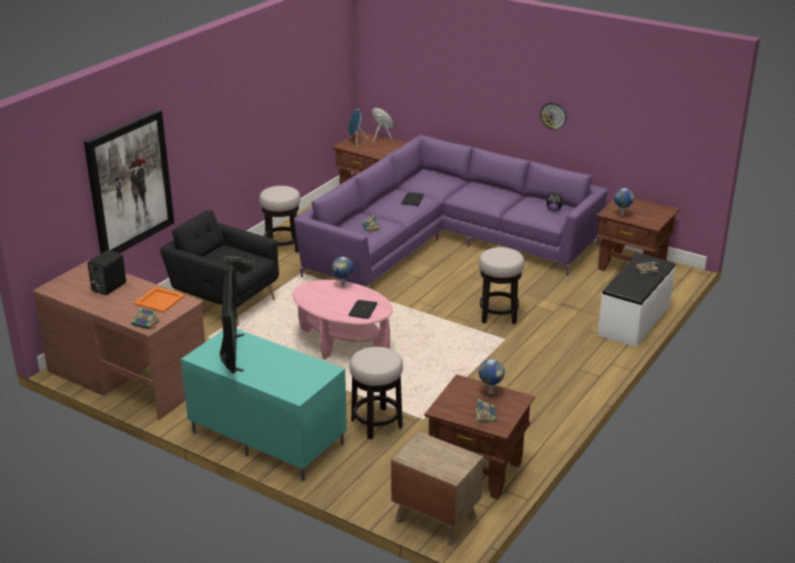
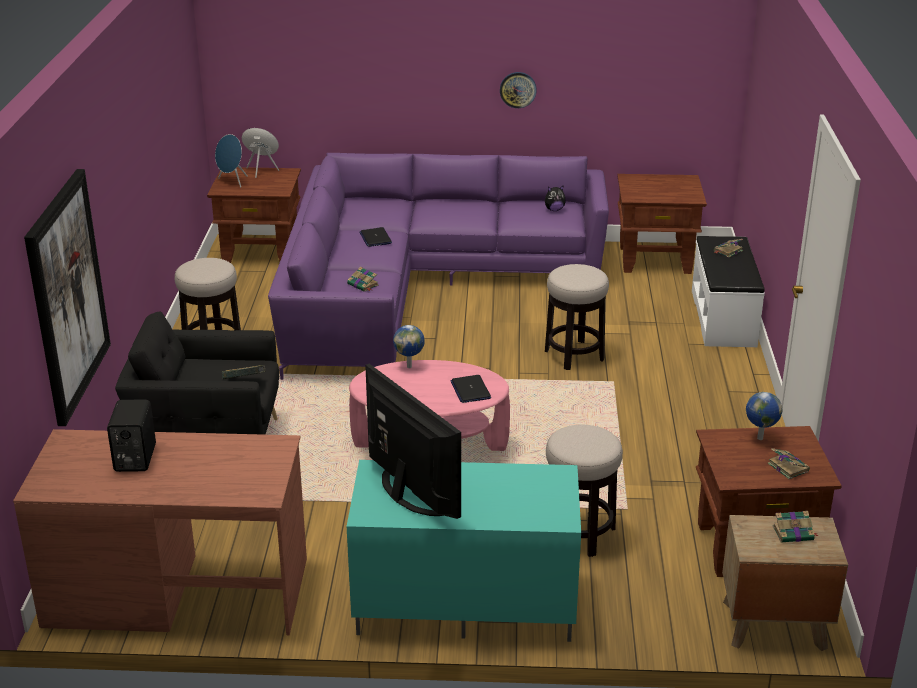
camera: 30 degrees left, 0 degrees up
(146, 323) = (256, 491): book -> book (794, 533)
(159, 300) = (234, 453): orange tray -> none
(621, 215) = (648, 196): globe -> none

